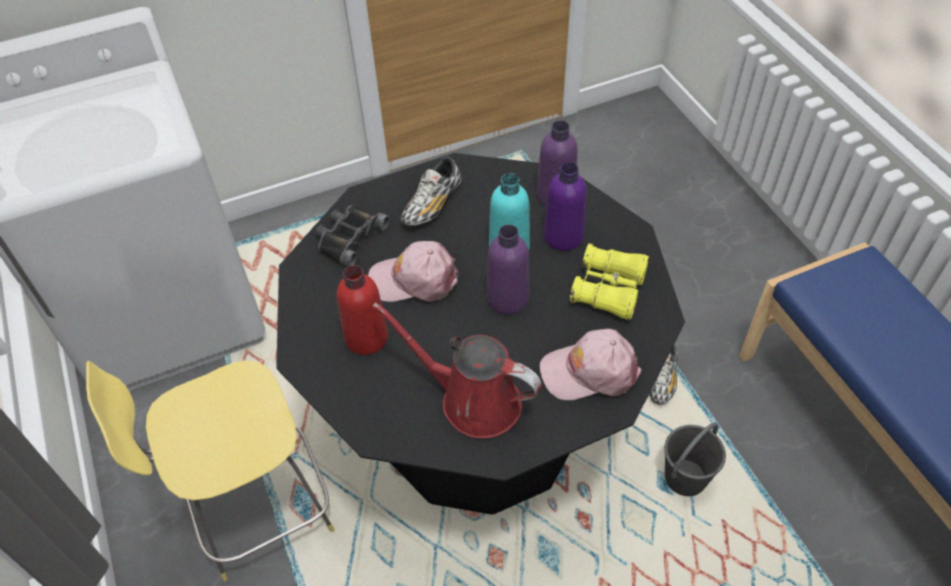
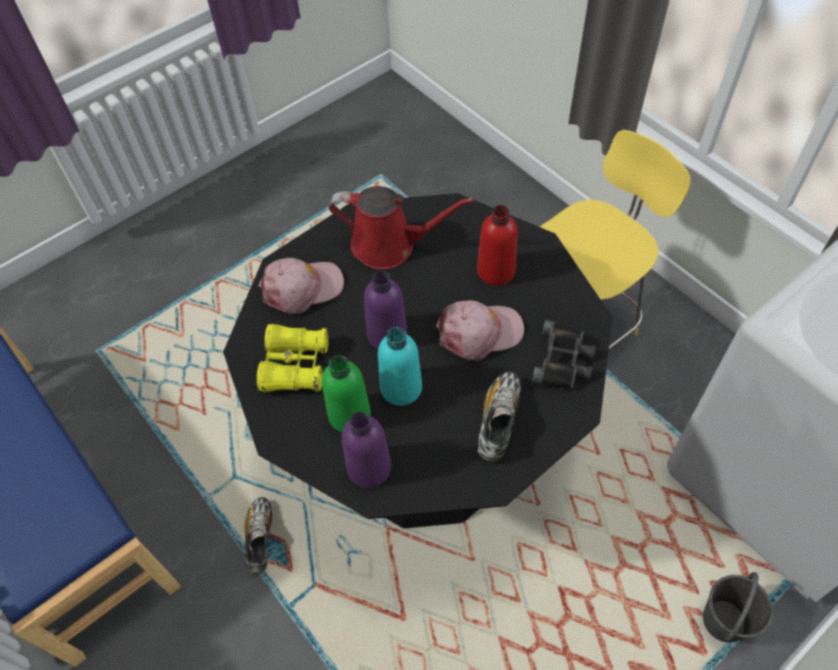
camera: 165 degrees right, 5 degrees up
(563, 237) = (349, 415): purple bottle -> green bottle
(685, 477) = (235, 443): grey bucket -> grey bucket (723, 621)

